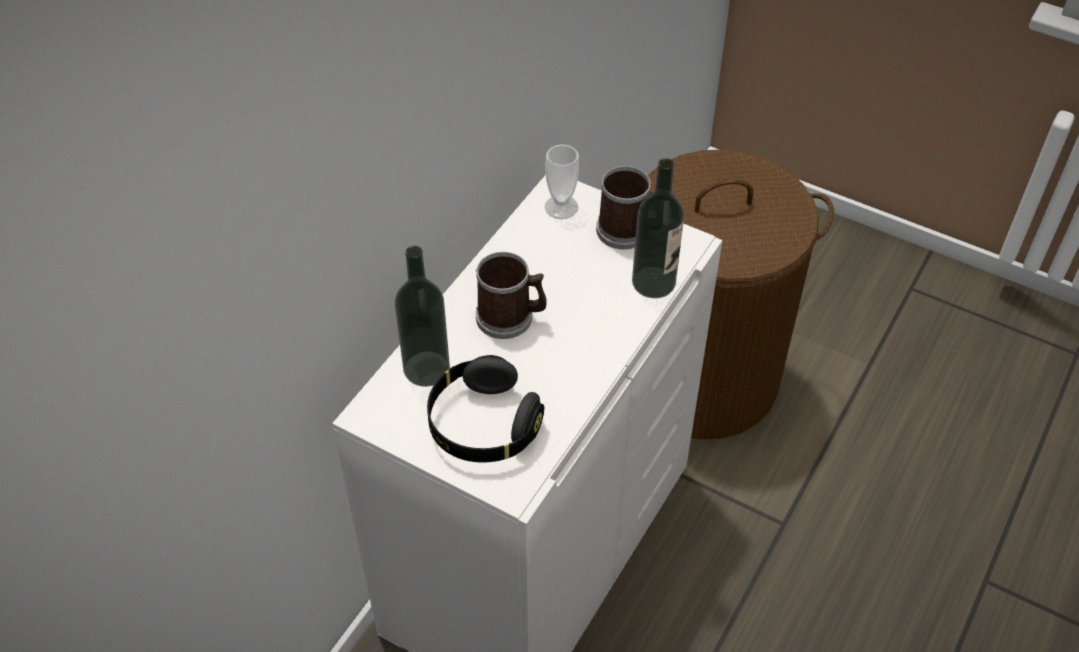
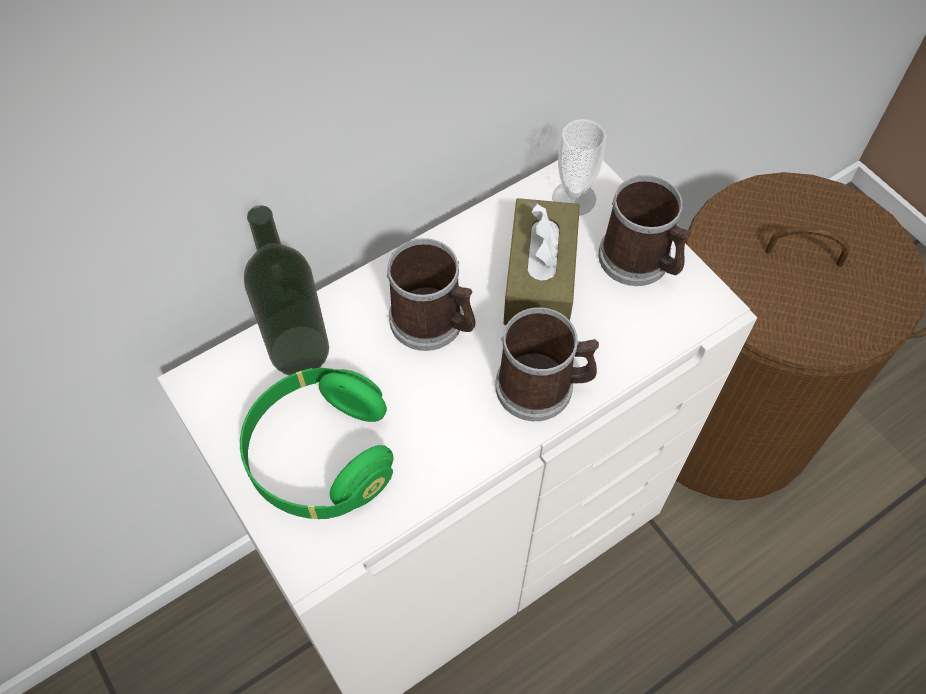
camera: 25 degrees right, 10 degrees up
(483, 426) = (321, 456): black headphones -> green headphones
(567, 265) = (540, 279): none -> brown tissue box
(608, 330) = (543, 387): none -> mug
(653, 282) = (635, 343): bottle -> none

